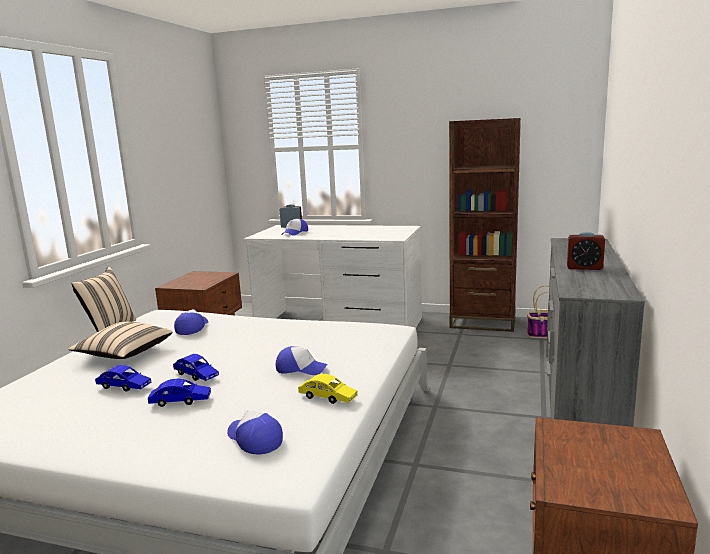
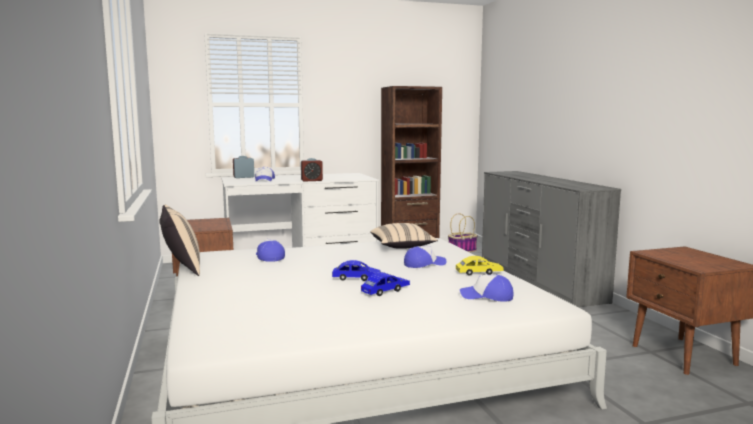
camera: 35 degrees left, 5 degrees down
(124, 354) = (249, 279): beige pillow -> beige pillow (402, 247)
(124, 386) = (312, 293): blue toy car -> none
(584, 267) = (550, 181): alarm clock -> alarm clock (311, 180)

